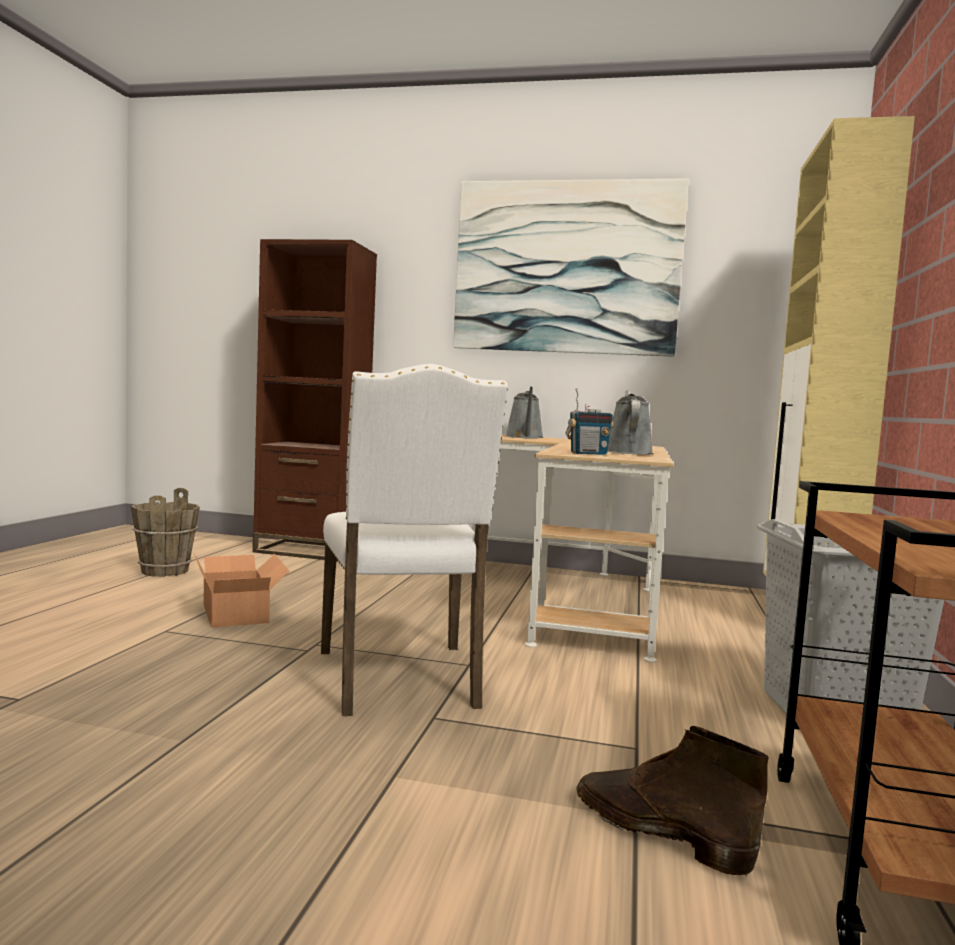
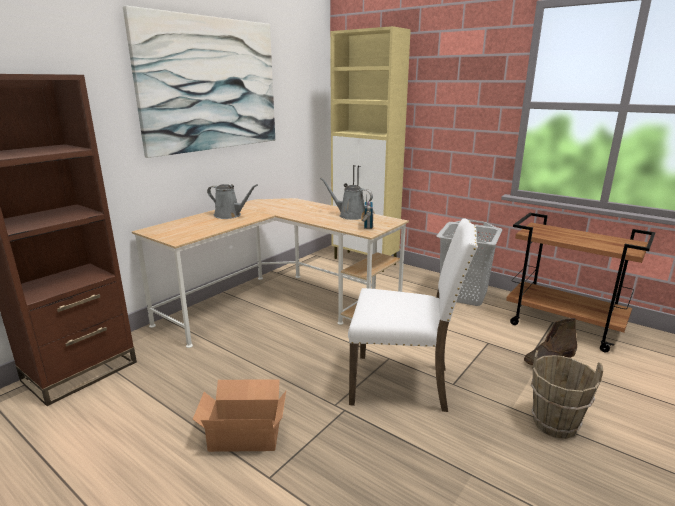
camera: 65 degrees left, 15 degrees up
(164, 571) = (64, 473): brown bucket -> brown bucket (555, 424)

